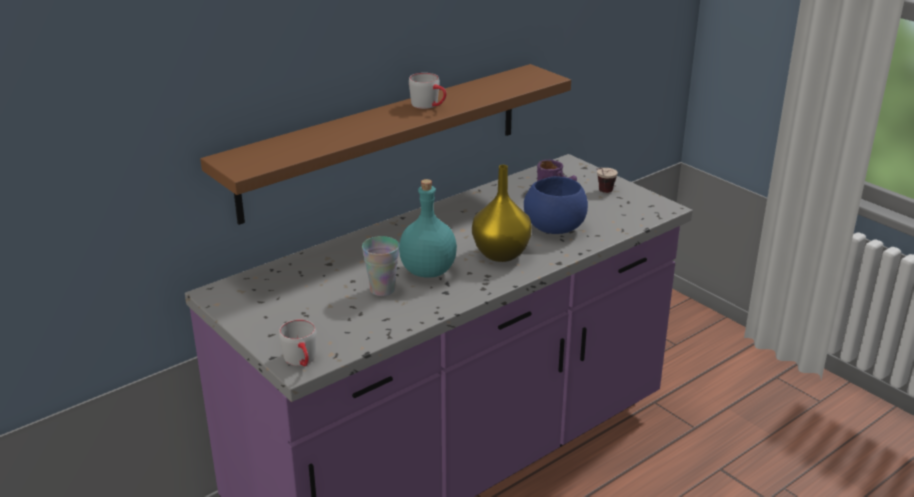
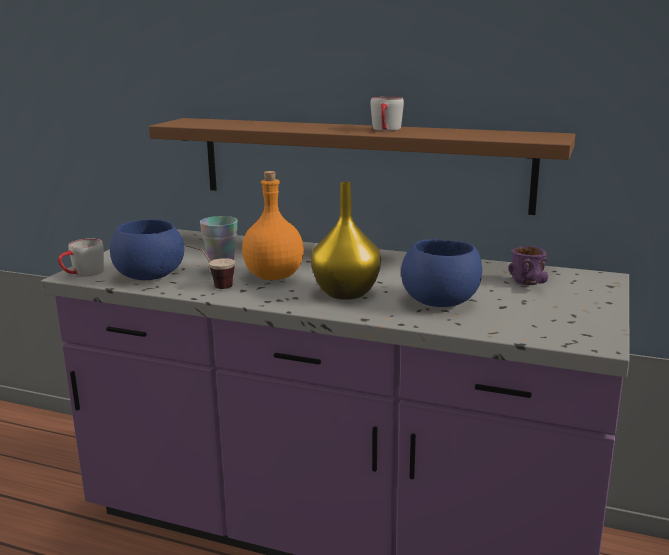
camera: 60 degrees right, 10 degrees down
(357, 327) = (149, 276): none -> blue bowl
(427, 271) = (274, 276): turquoise bottle -> orange bottle
(602, 193) = (565, 305): cup -> cup (212, 286)

